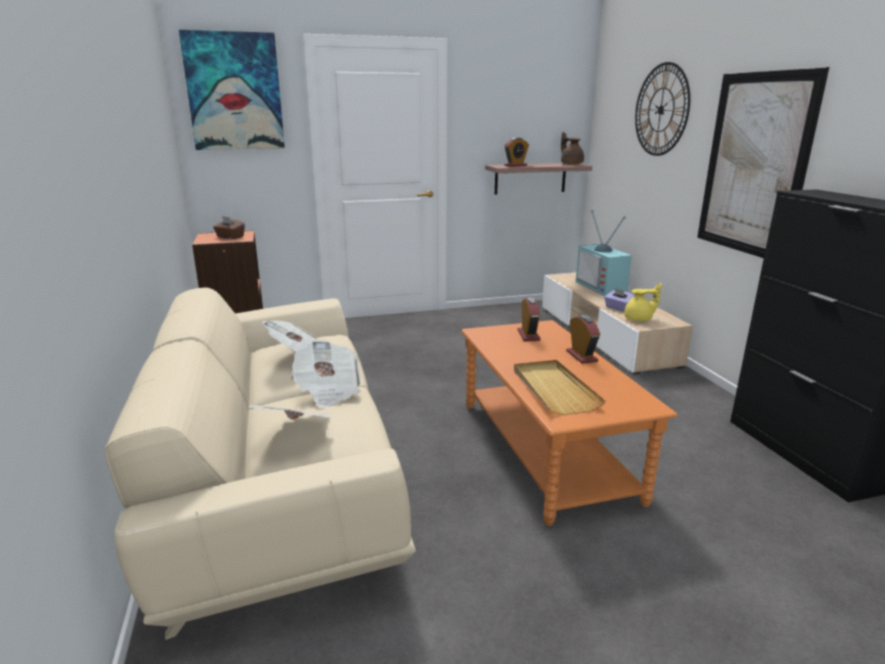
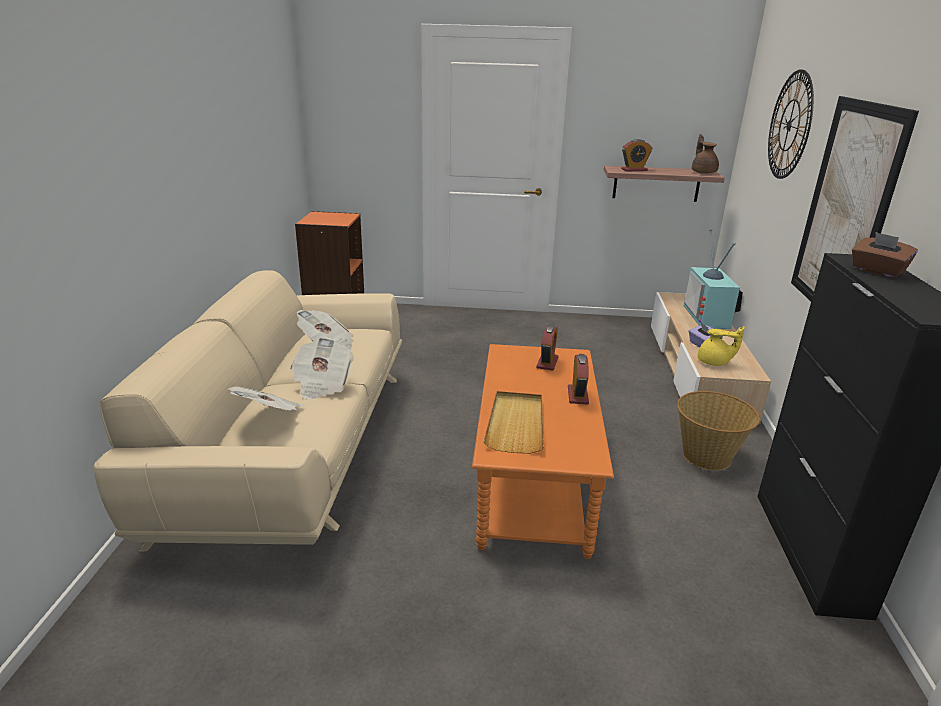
camera: 20 degrees right, 5 degrees up
(230, 237) = (332, 219): brown tissue box -> brown tissue box (877, 271)
(234, 92) = (354, 80): picture -> none
(668, 399) = (707, 456): none -> basket

